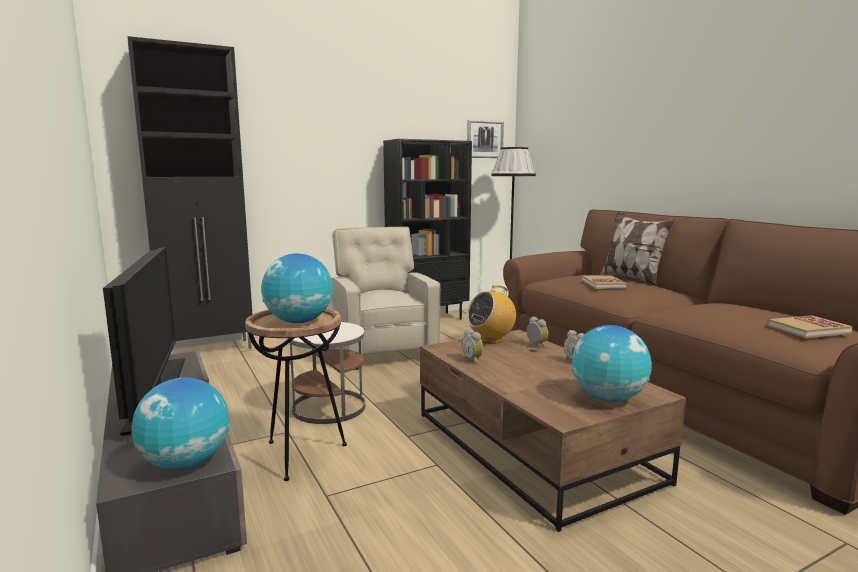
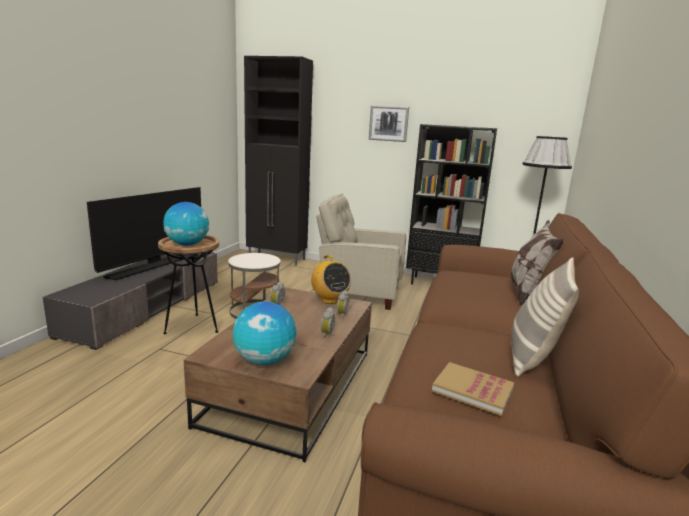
camera: 45 degrees right, 5 degrees up
(185, 463) = (88, 296): globe -> none
(383, 350) = (358, 293): beige armchair -> beige armchair turned 105 degrees counterclockwise
(484, 139) = (538, 126): picture -> picture (388, 123)
(491, 339) = (329, 300): radio -> radio turned 135 degrees counterclockwise
(603, 284) = (471, 288): book -> none
(756, 307) = (533, 358): none -> pillow

